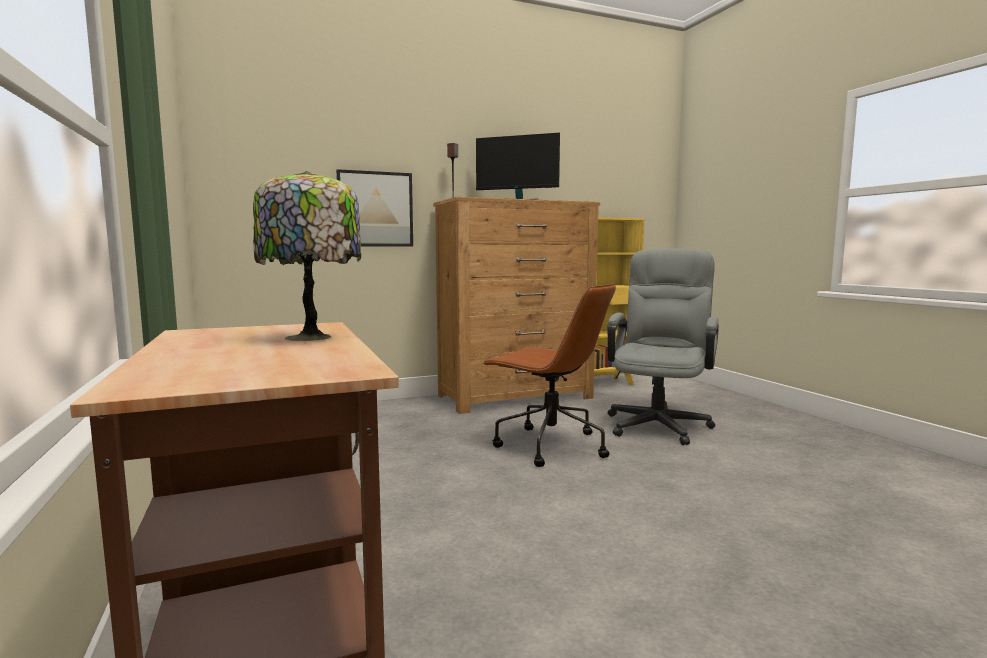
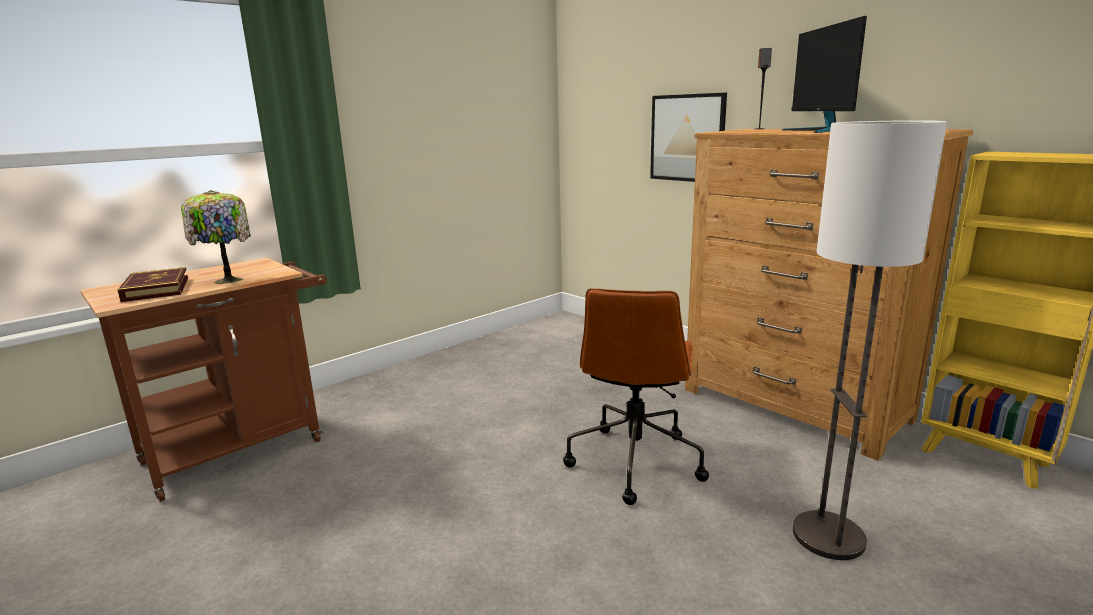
camera: 70 degrees right, 10 degrees up
(272, 358) = (156, 289): none -> book
(659, 423) = (829, 537): grey office chair -> floor lamp

